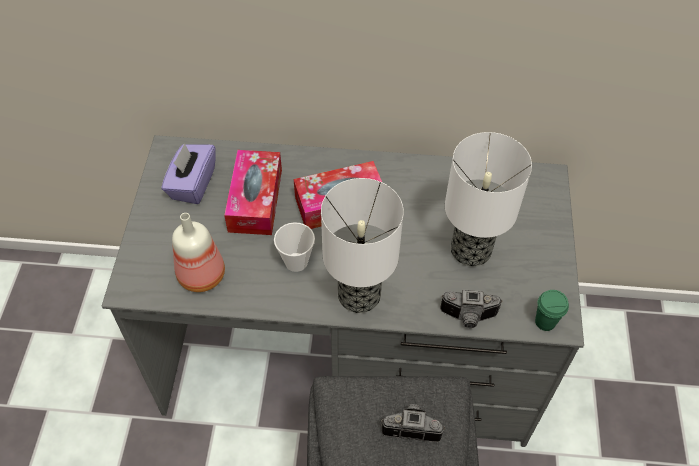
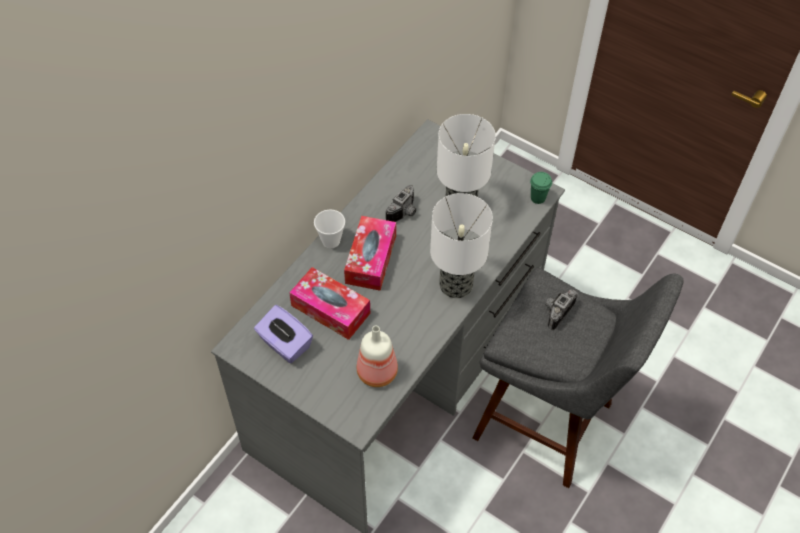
camera: 60 degrees left, 0 degrees up
(296, 262) = (404, 308): cup -> cup (331, 241)
(468, 318) = (511, 235): camera -> camera (405, 213)

